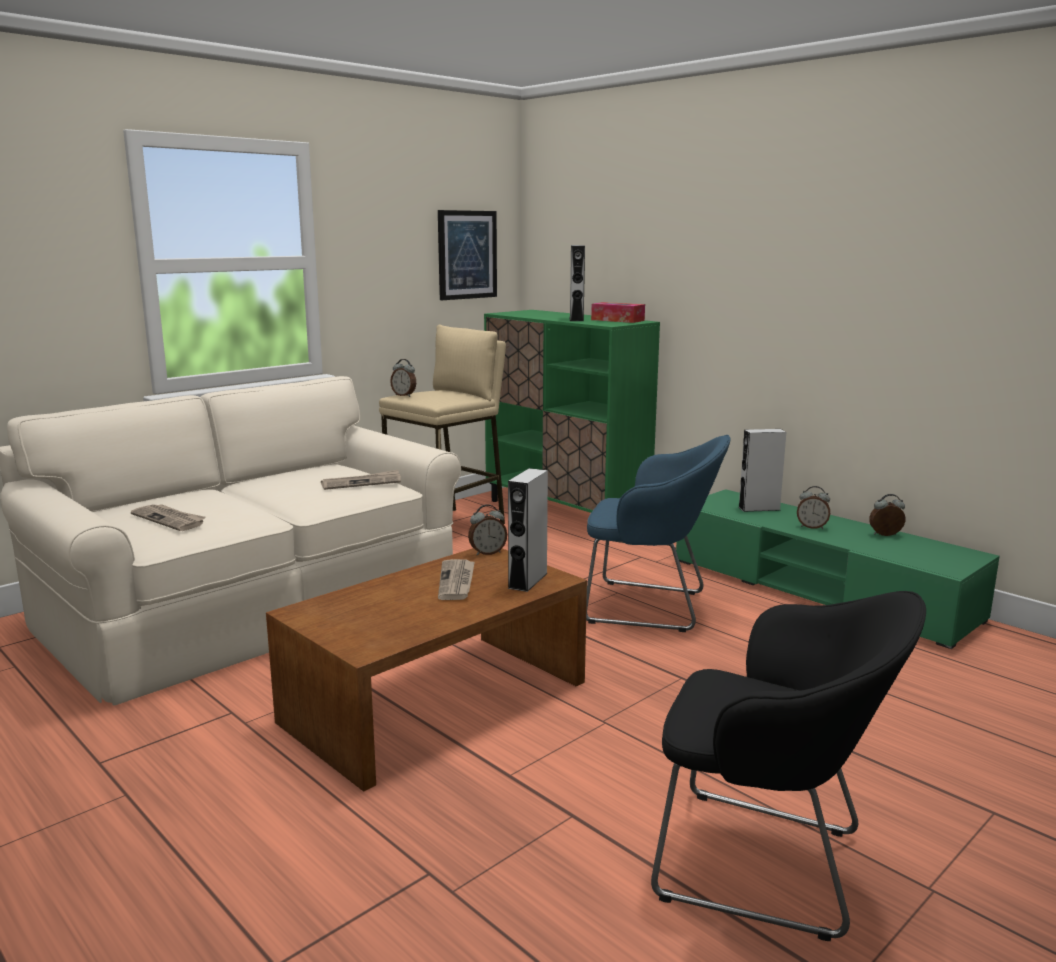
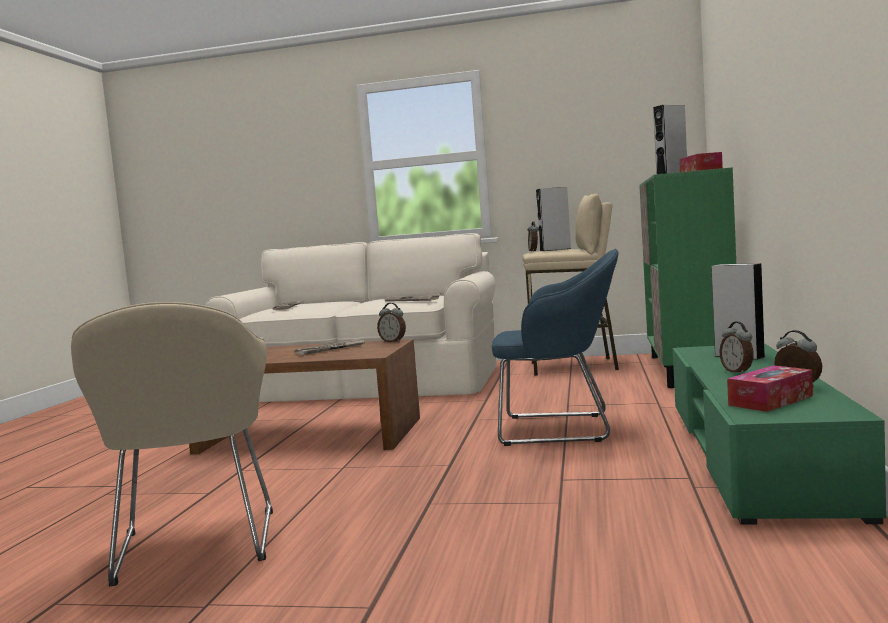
camera: 55 degrees right, 10 degrees down
(467, 255) = (635, 136): picture -> none
(527, 580) = (358, 353): grey speaker -> grey speaker (555, 250)
(651, 607) = (561, 429): blue armchair -> blue armchair turned 60 degrees counterclockwise
(769, 865) = (194, 549): black armchair -> beige armchair
(914, 553) = (770, 400): none -> tissue box

